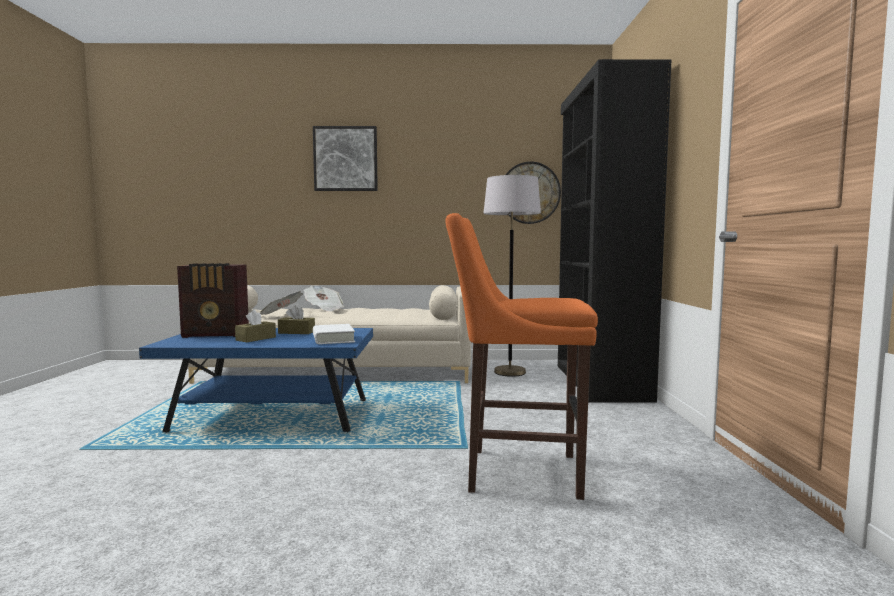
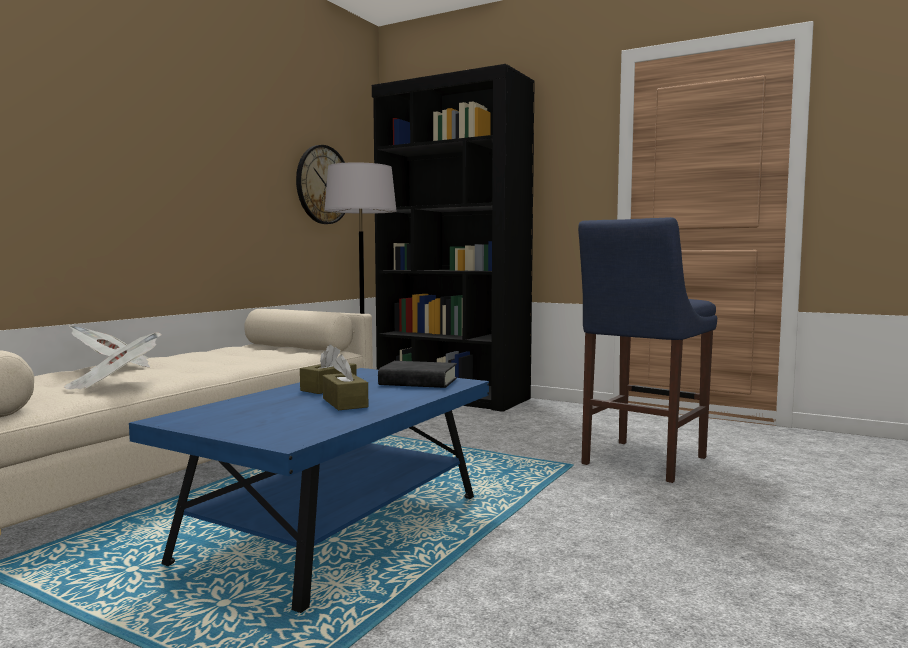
camera: 60 degrees left, 0 degrees up
(217, 334) = (249, 415): radio -> none
(333, 339) = (418, 382): white book -> black book
(345, 159) = (97, 91): picture -> none
(516, 471) = (640, 462): orange stool -> blue stool

